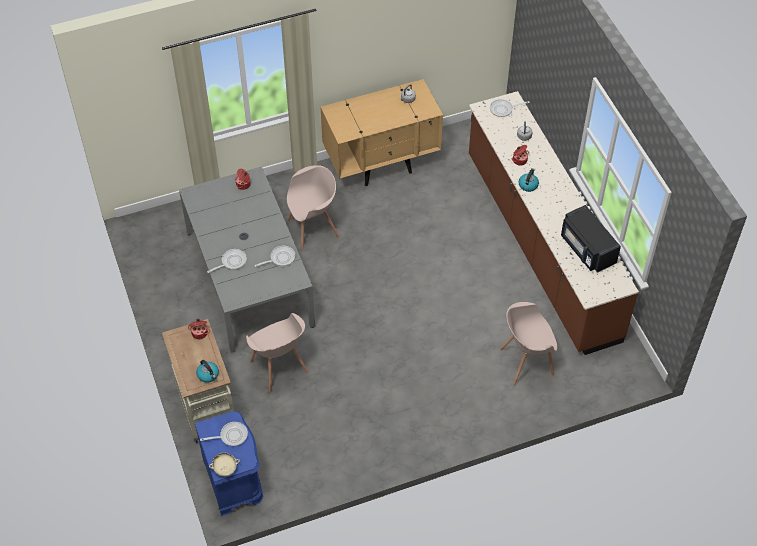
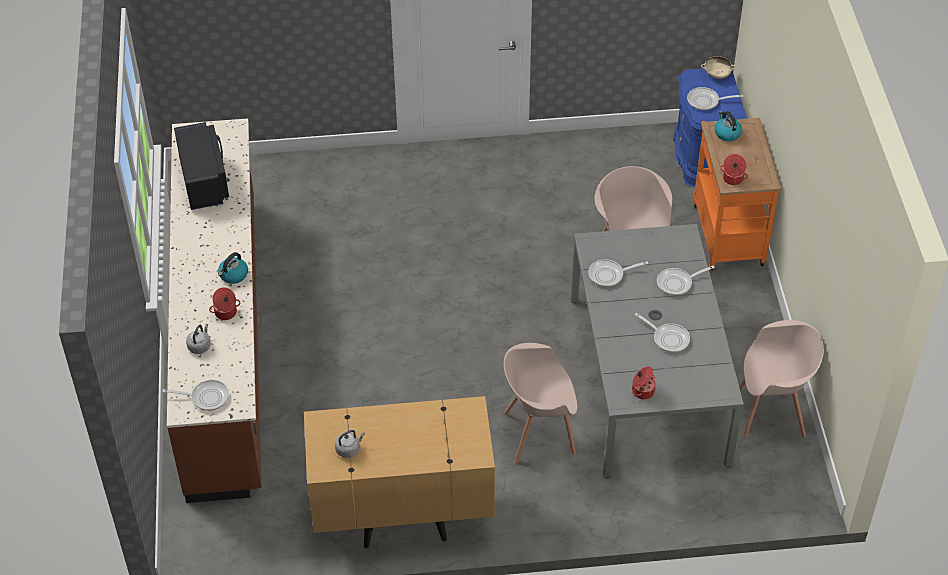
camera: 165 degrees left, 5 degrees down
(207, 408) = (727, 233): beige cart -> orange cart
(232, 221) = (668, 338): none -> frying pan
(525, 362) = (319, 208): beige chair -> beige chair (772, 412)

